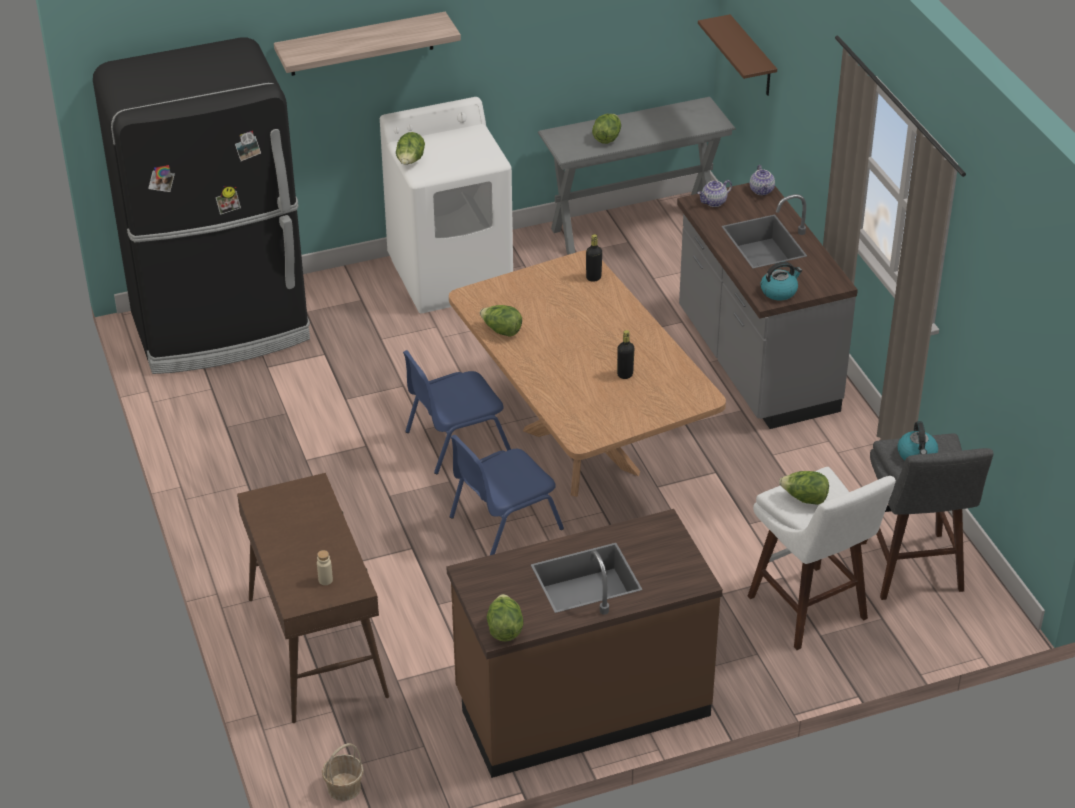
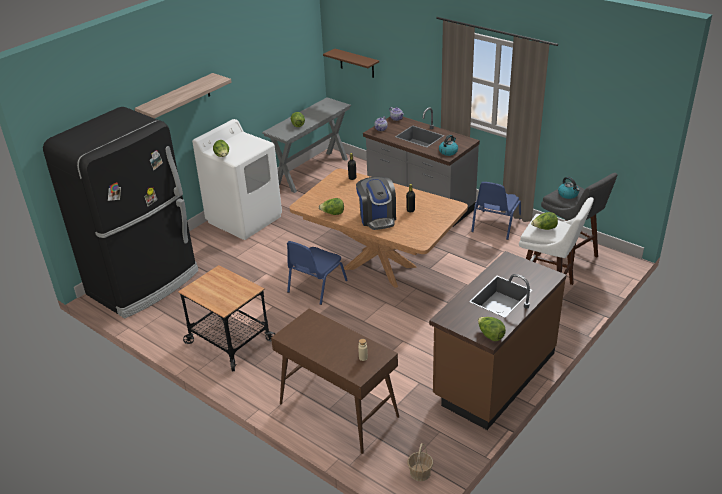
camera: 30 degrees left, 5 degrees down
(260, 475) = (229, 342): none -> cart
(503, 523) = (375, 312): blue chair -> blue chair (495, 225)
(560, 367) = (377, 218): none -> coffee machine

